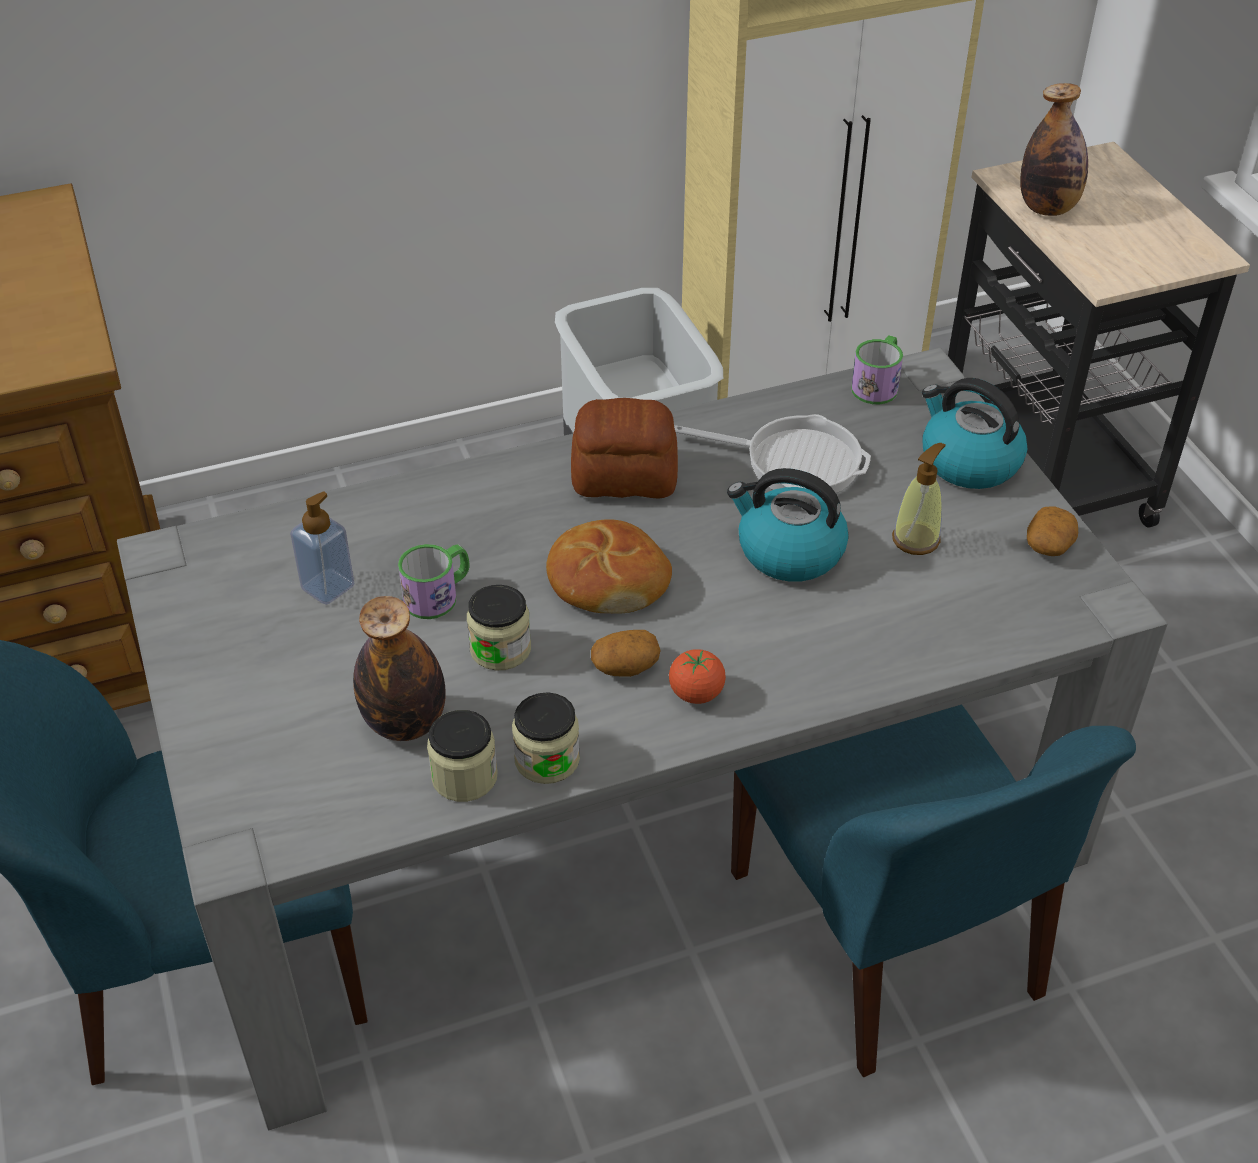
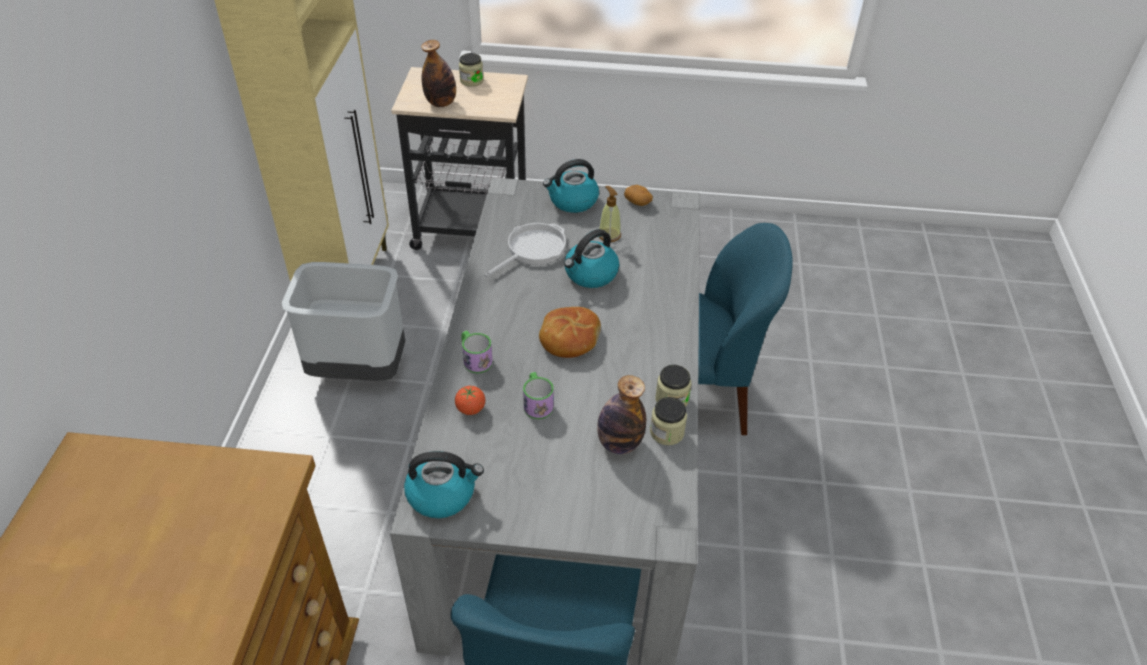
camera: 65 degrees left, 0 degrees up
(205, 562) = (442, 494): none -> kettle
(328, 587) = (500, 445): soap dispenser -> none
(500, 649) = (590, 392): jar -> jar (471, 81)
(625, 477) = (500, 307): bread -> none
(625, 666) = (629, 353): potato -> none
(696, 693) = (659, 336): tomato -> tomato (470, 409)
(878, 384) = (501, 204): mug -> mug (475, 359)

